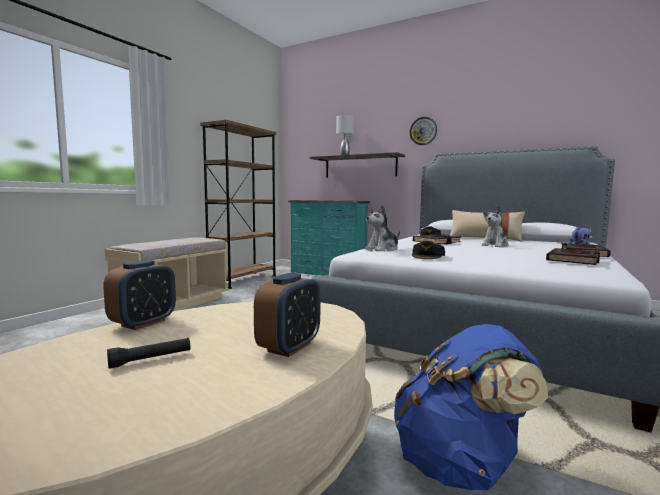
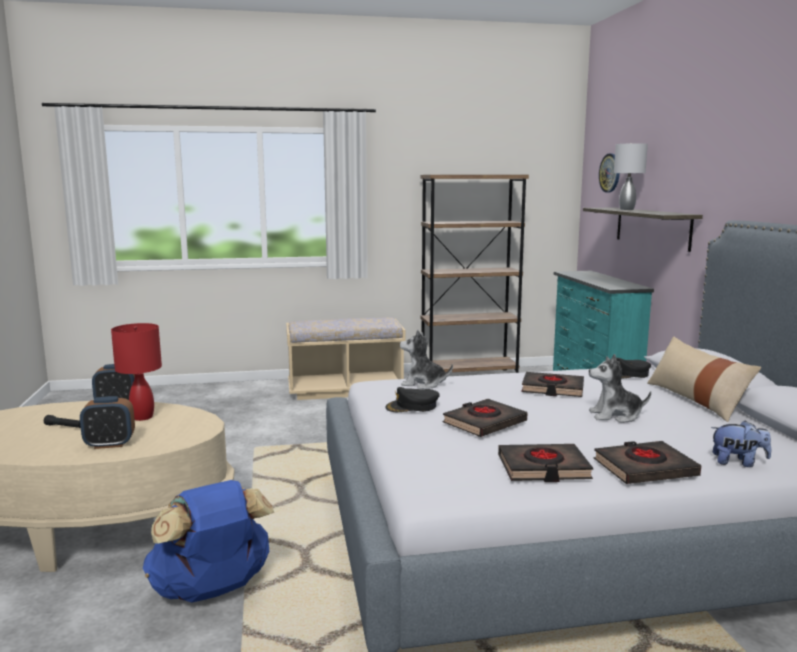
camera: 50 degrees right, 5 degrees up
(225, 320) = (143, 417): none -> red table lamp
(423, 131) = (727, 174): wall clock -> wall clock (610, 173)
(482, 254) = (484, 423): none -> black book

